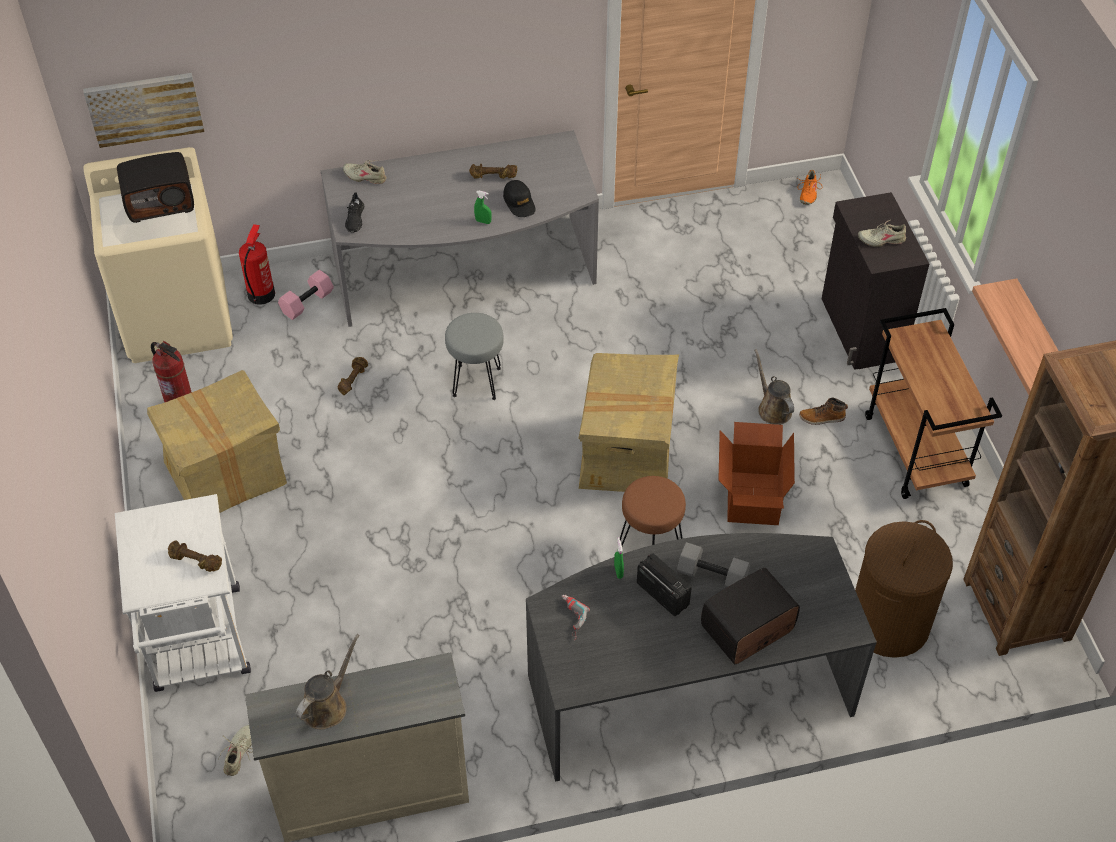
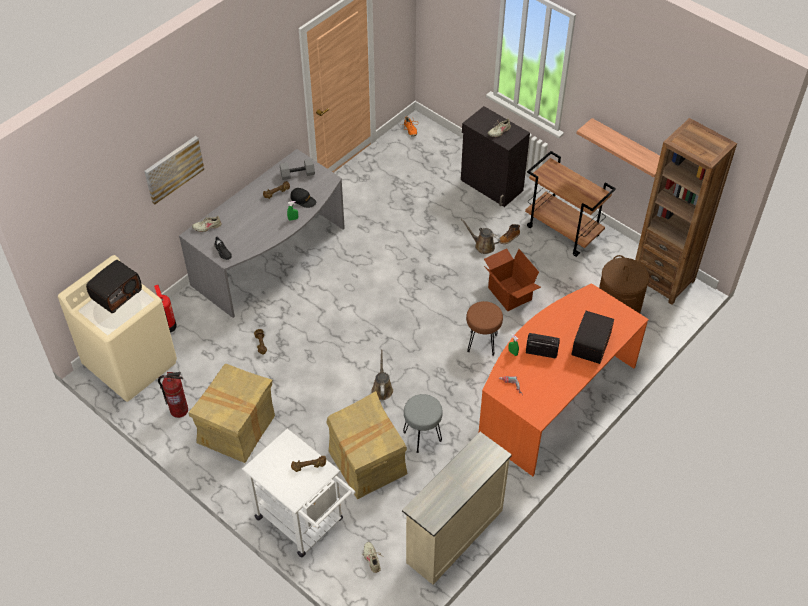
camera: 35 degrees left, 0 degrees up
(144, 108) = (85, 243): picture -> picture (173, 169)
(307, 302) = (197, 317): pink dumbbell -> none
(327, 705) = (446, 490): brown watering can -> brown watering can (382, 388)
(476, 382) = (327, 310): grey stool -> grey stool (422, 436)
(626, 453) = (432, 305): cardboard box -> cardboard box (367, 462)
(687, 687) = (554, 398): grey desk -> orange desk
(713, 575) = (555, 329): grey dumbbell -> grey dumbbell (298, 174)

